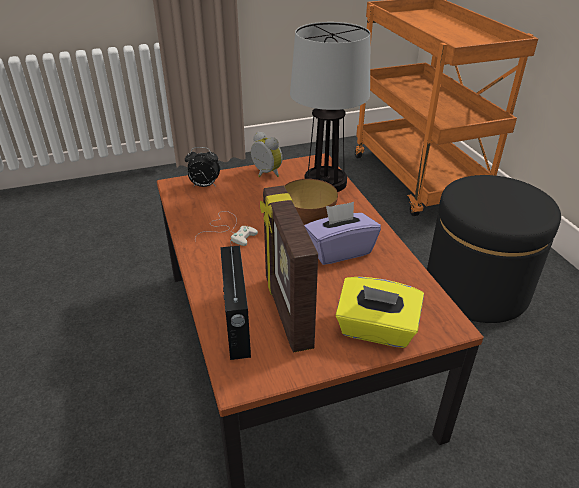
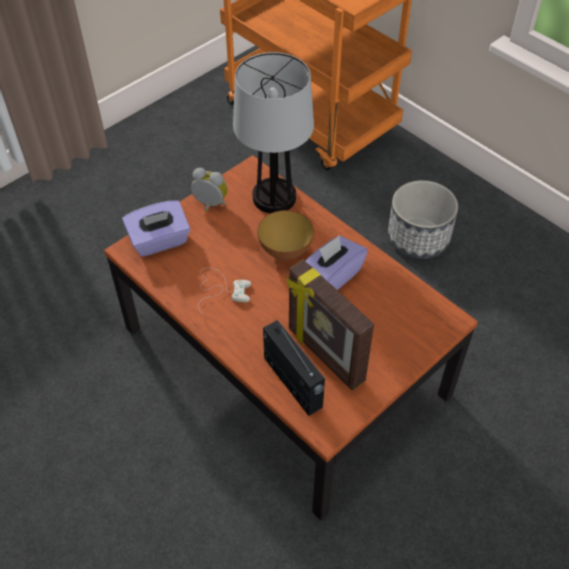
camera: 25 degrees left, 15 degrees up
(204, 186) = (159, 241): alarm clock -> purple tissue box
(376, 330) = (400, 346): yellow tissue box -> none
(476, 289) = (418, 239): black ottoman -> planter

